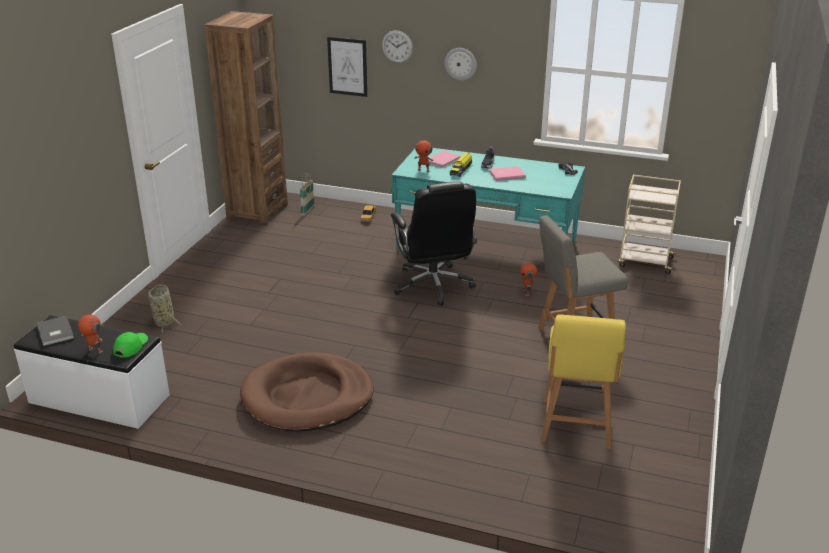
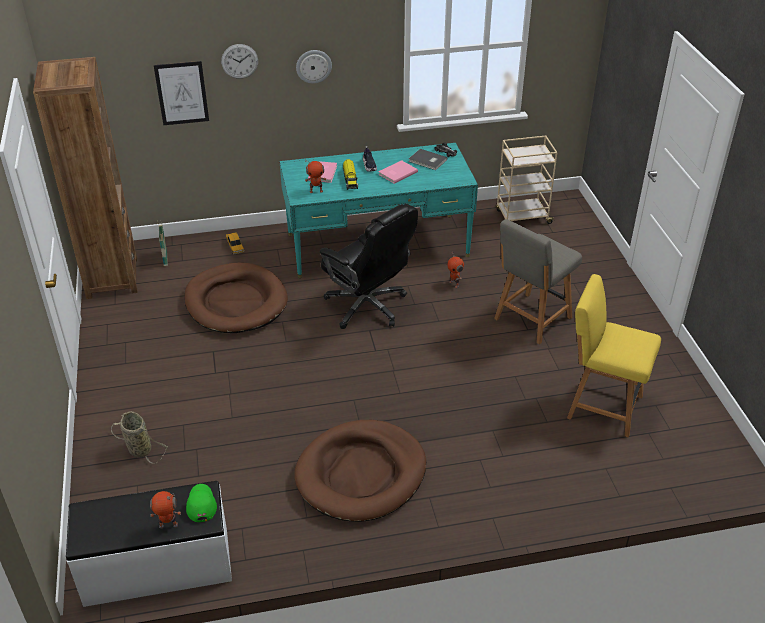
camera: 30 degrees left, 10 degrees up
(54, 333) = (99, 523): grey book -> grey book (427, 161)
(330, 252) = (236, 302): none -> brown dog bed
(576, 426) = (601, 406): yellow chair -> yellow chair turned 135 degrees clockwise

